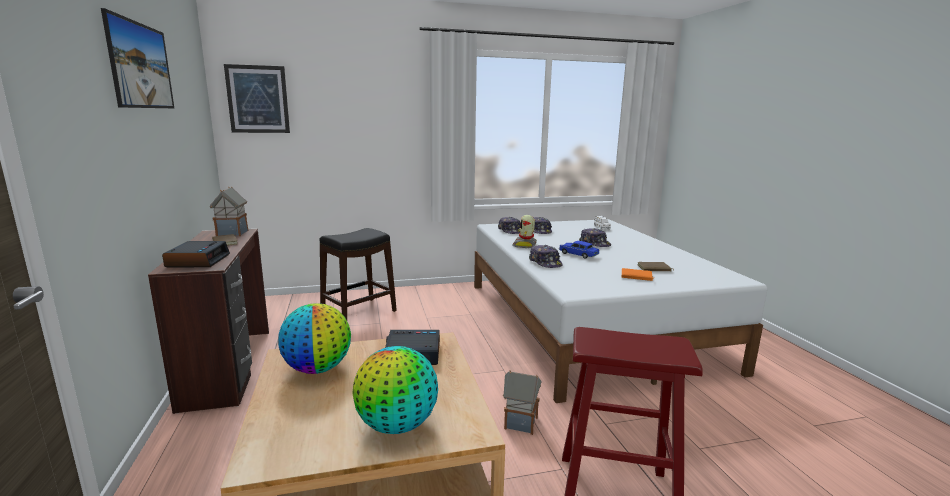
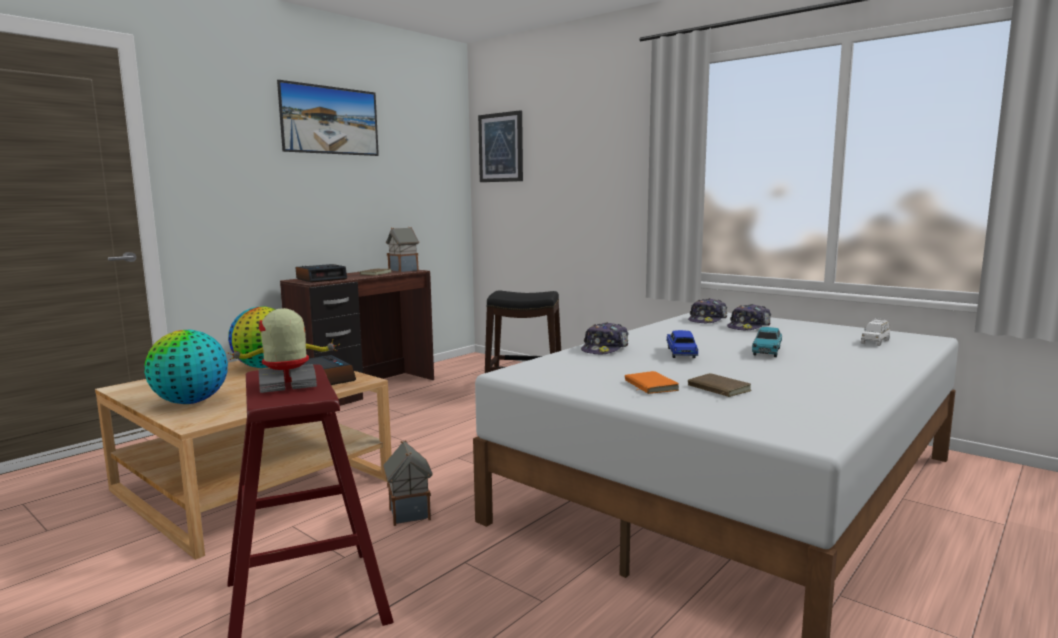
camera: 55 degrees right, 5 degrees down
(525, 245) = (660, 333): toy robot -> toy robot (287, 385)
(595, 243) = (767, 351): cap -> turquoise toy car

